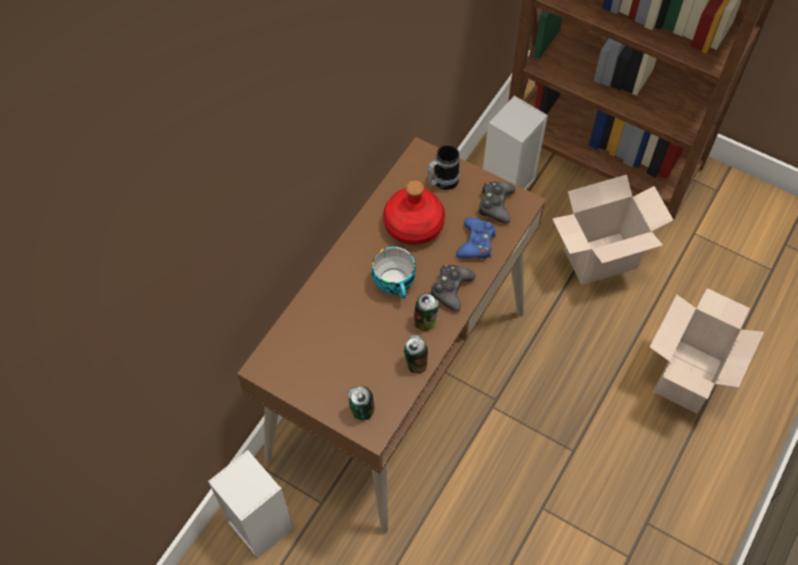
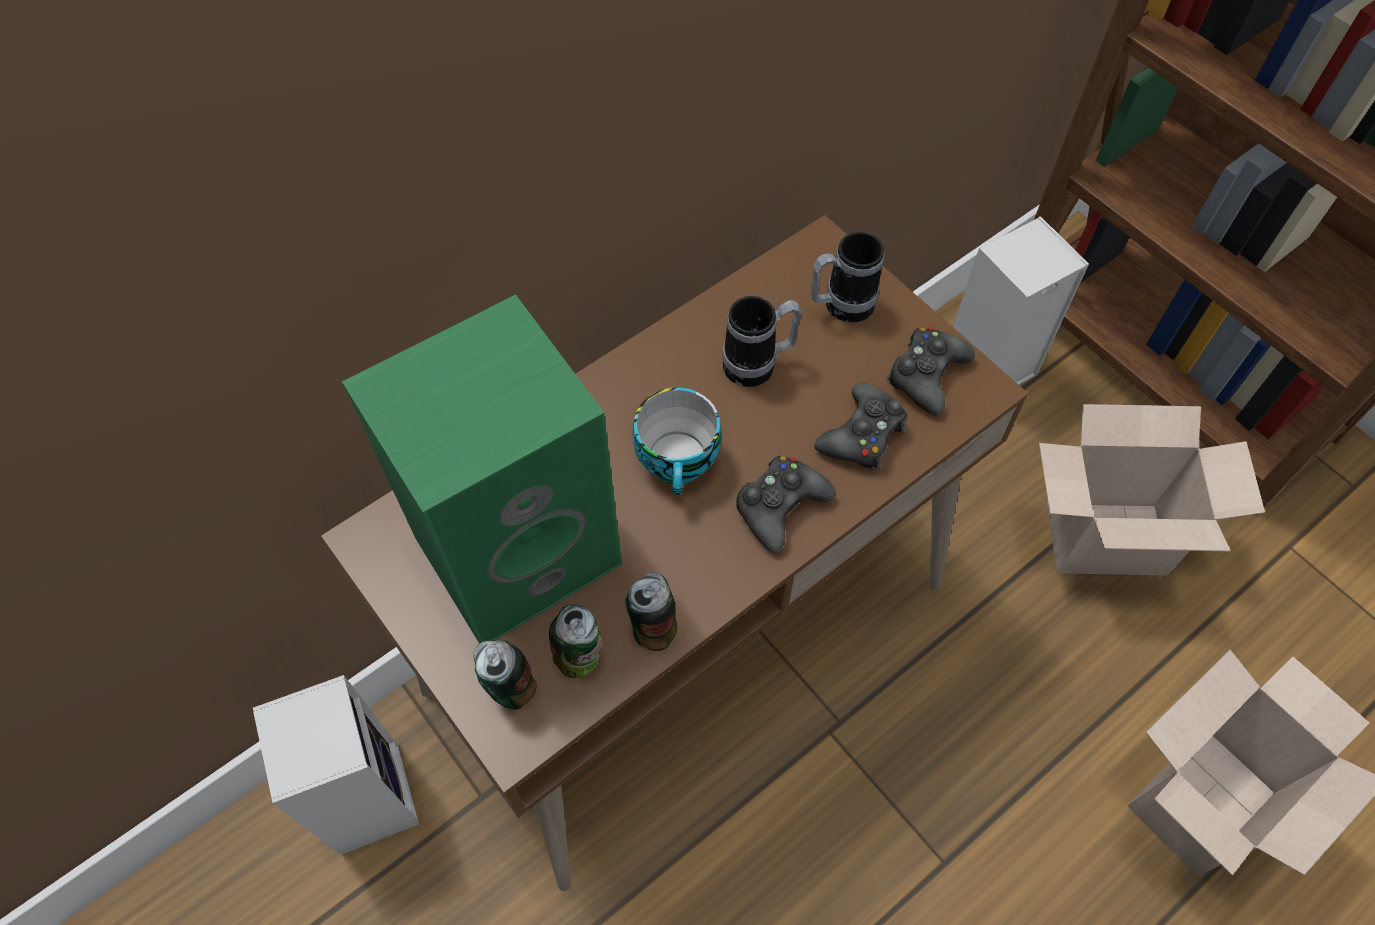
camera: 20 degrees right, 0 degrees up
(336, 346) = (520, 545): none -> green speaker
(414, 224) = (759, 365): red bottle -> mug
(425, 322) = (706, 554): can -> can (580, 658)
(476, 243) = (862, 435): blue game controller -> black game controller

